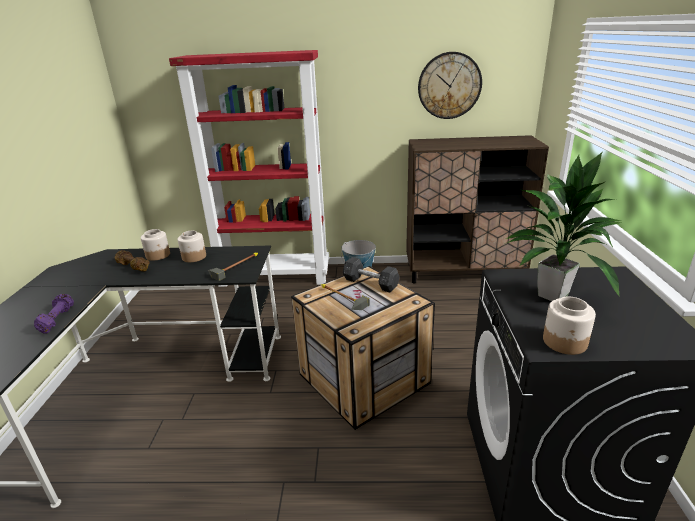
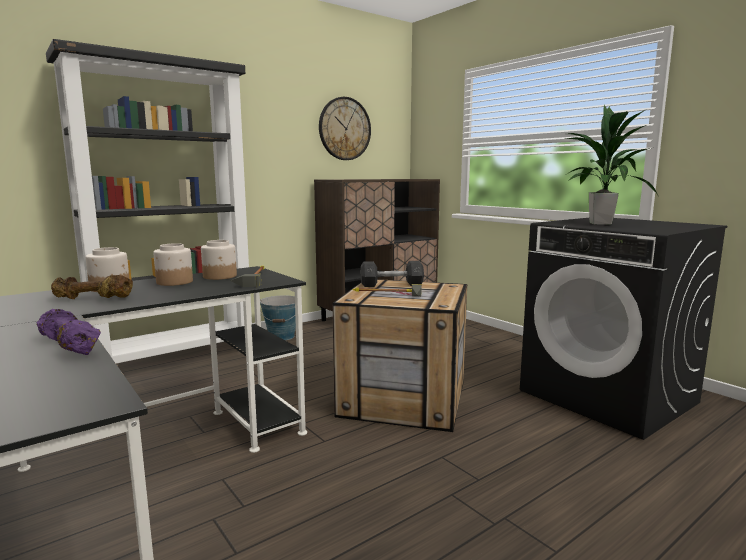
camera: 40 degrees left, 15 degrees down
(275, 276) = (177, 358): red bookcase -> black bookcase
(565, 342) = (659, 230): jar -> jar (220, 276)

